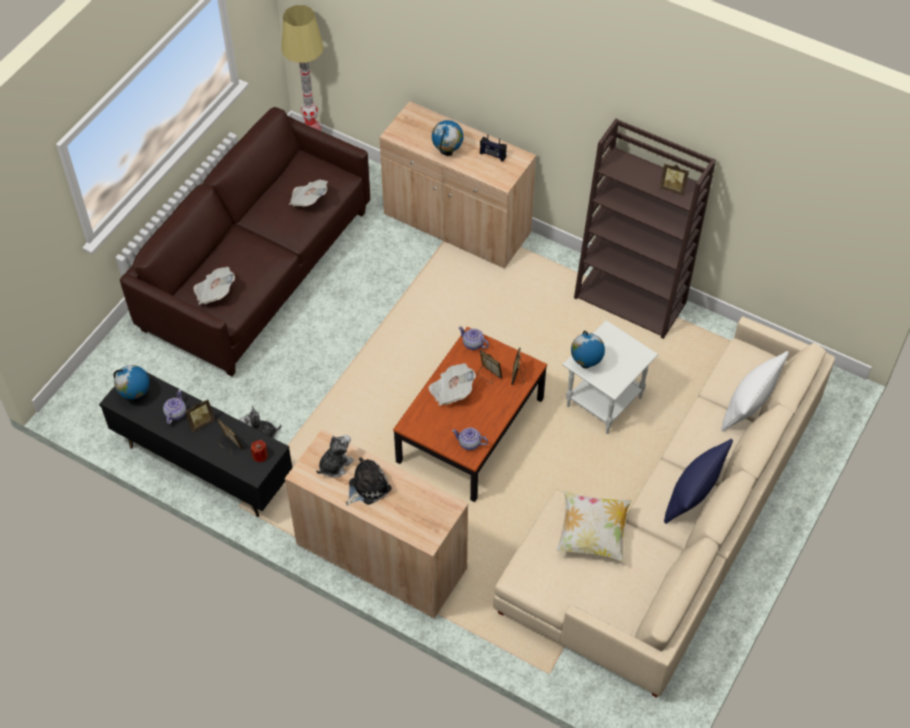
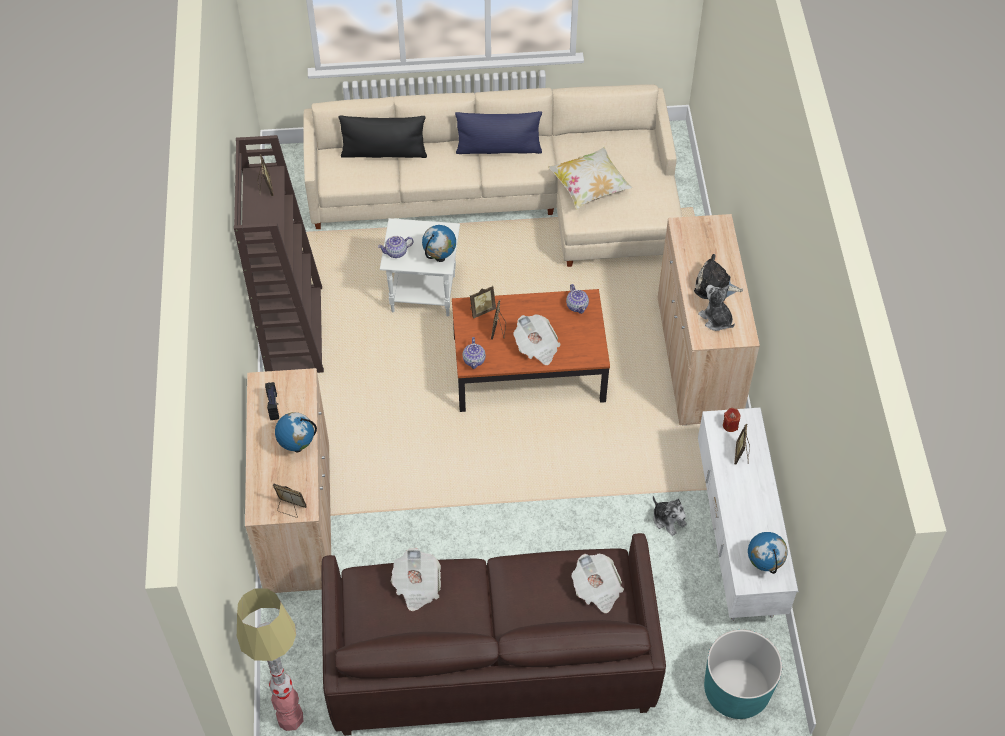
camera: 125 degrees left, 0 degrees up
(105, 389) = (736, 690): none -> turquoise planter
(175, 413) = (751, 519): teapot -> teapot (396, 252)
(200, 422) = (741, 492): picture frame -> picture frame (290, 508)
(204, 467) = (736, 541): black tv stand -> white tv stand
(335, 465) = (716, 319): plush toy -> plush toy turned 45 degrees clockwise
(750, 403) = (384, 153): white pillow -> black pillow

